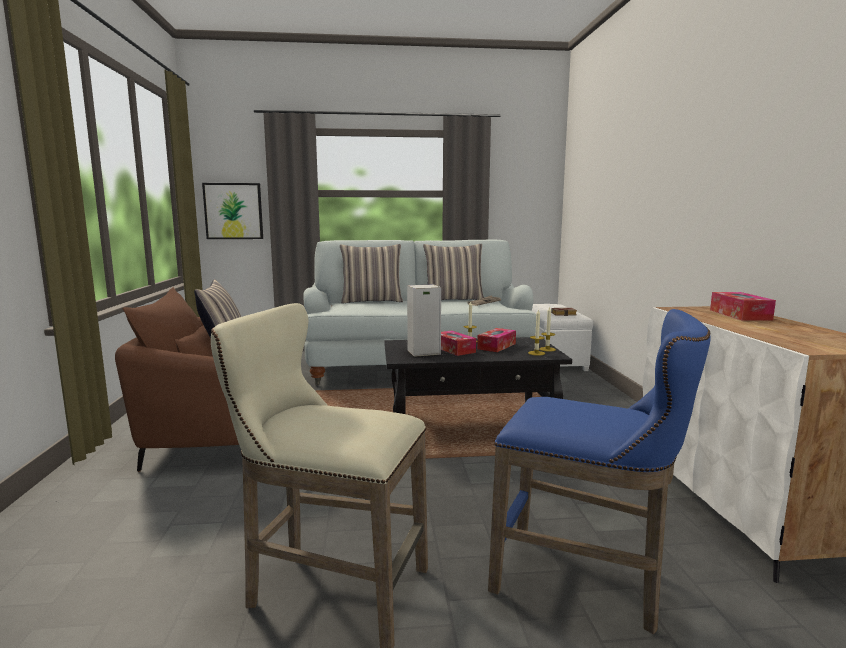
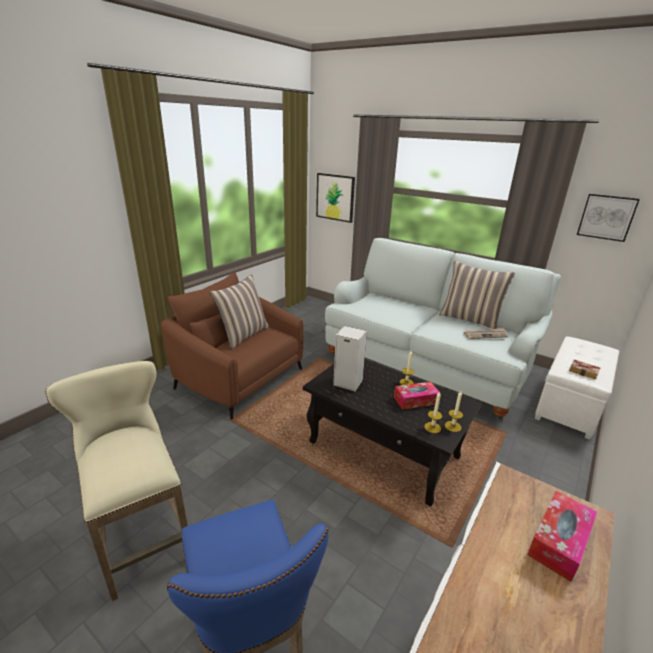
camera: 40 degrees right, 15 degrees up
(372, 301) = (398, 300): pillow -> none
(454, 349) = (375, 389): tissue box -> none
(520, 195) = (606, 217): none -> picture

